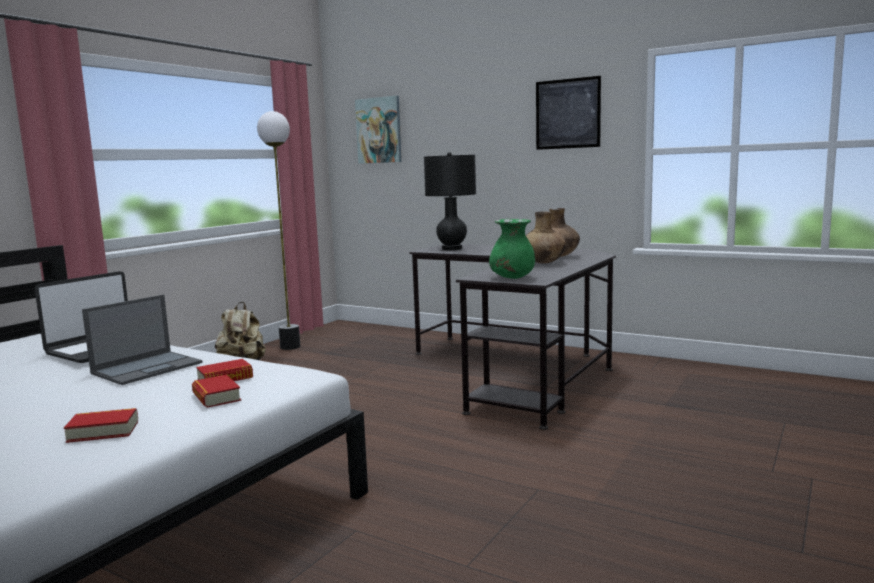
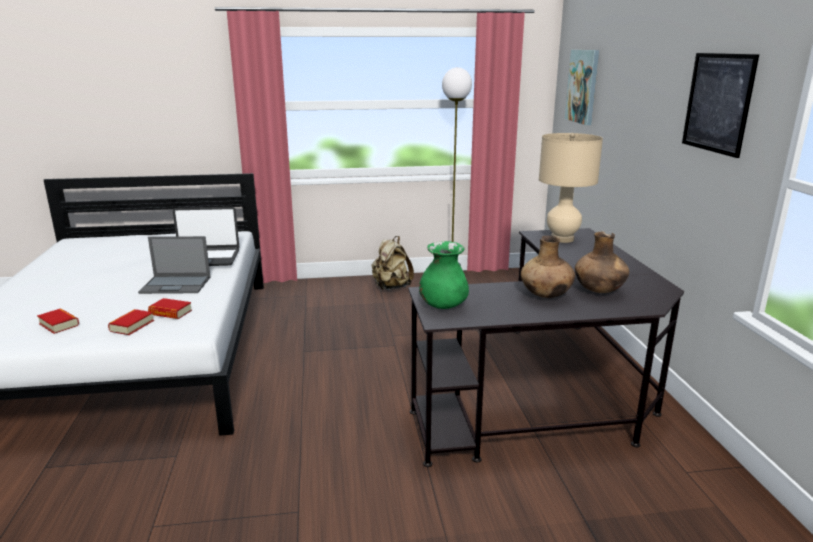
camera: 50 degrees right, 10 degrees up
(452, 249) = (562, 239): black table lamp -> beige table lamp

